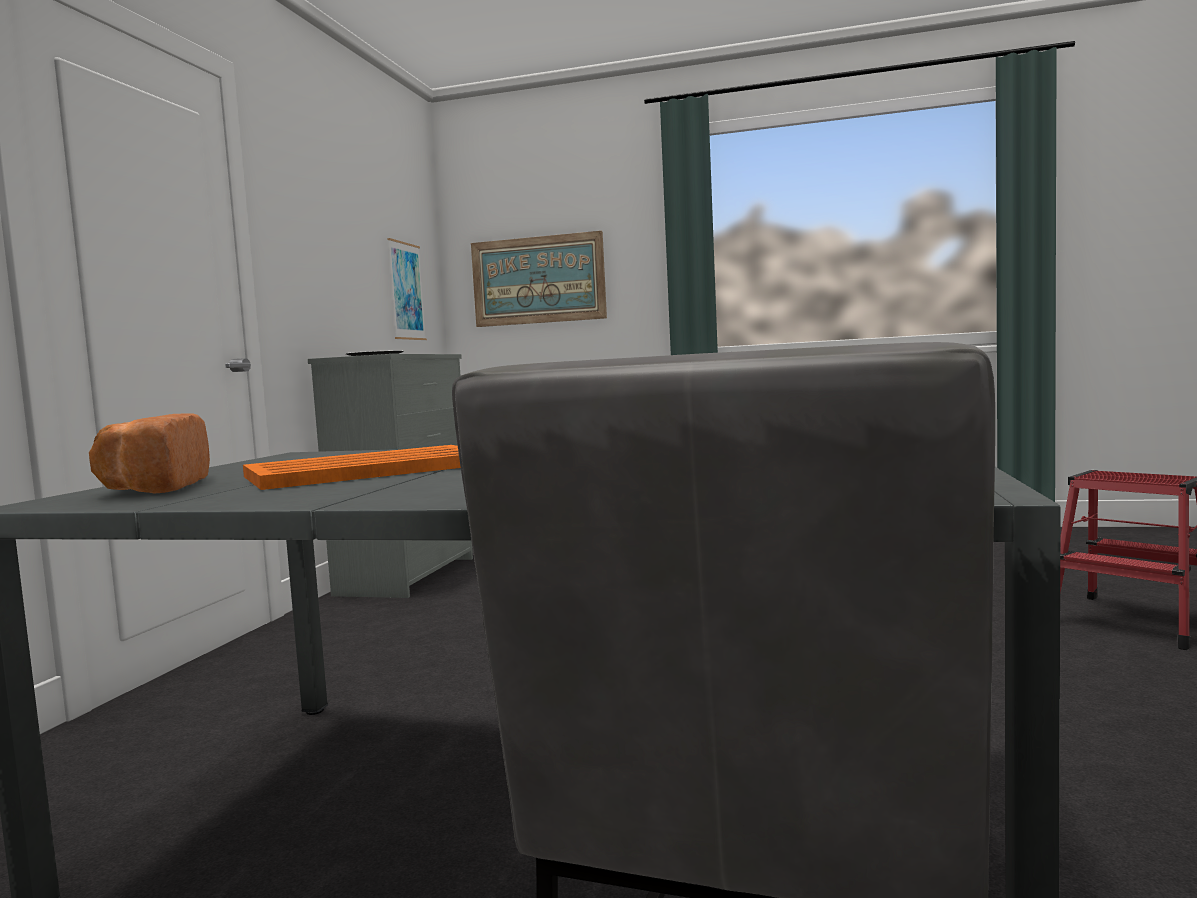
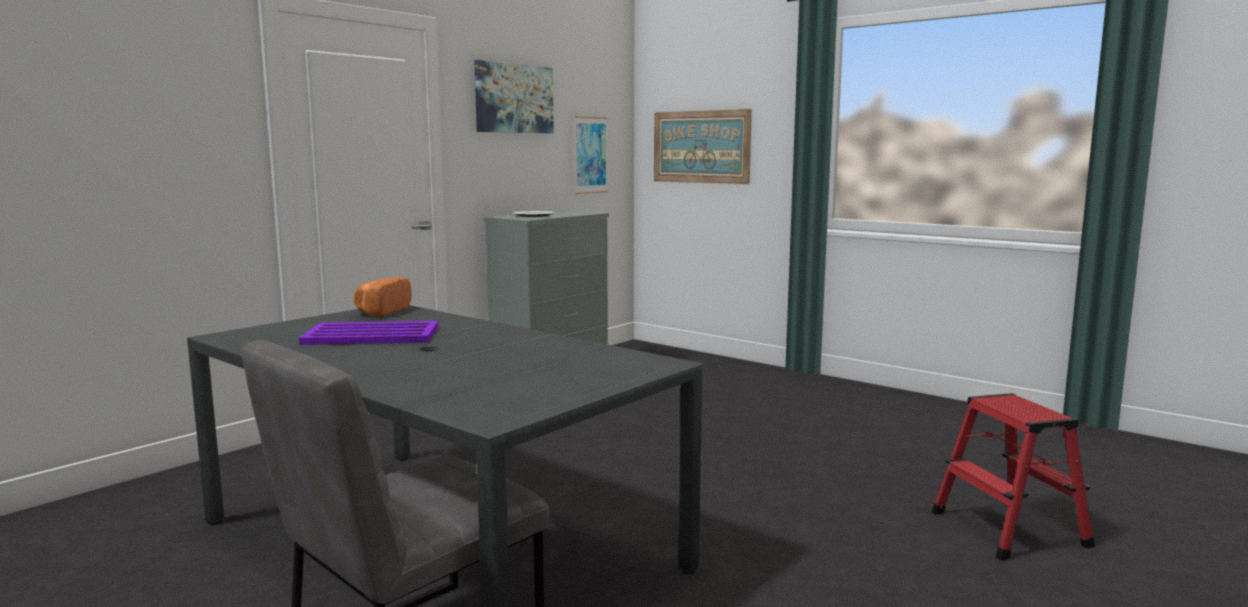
camera: 25 degrees right, 5 degrees up
(152, 488) = (271, 332): bread -> bread (381, 311)
(327, 201) = (514, 98): none -> picture
(371, 470) = (373, 335): orange tray -> purple tray

